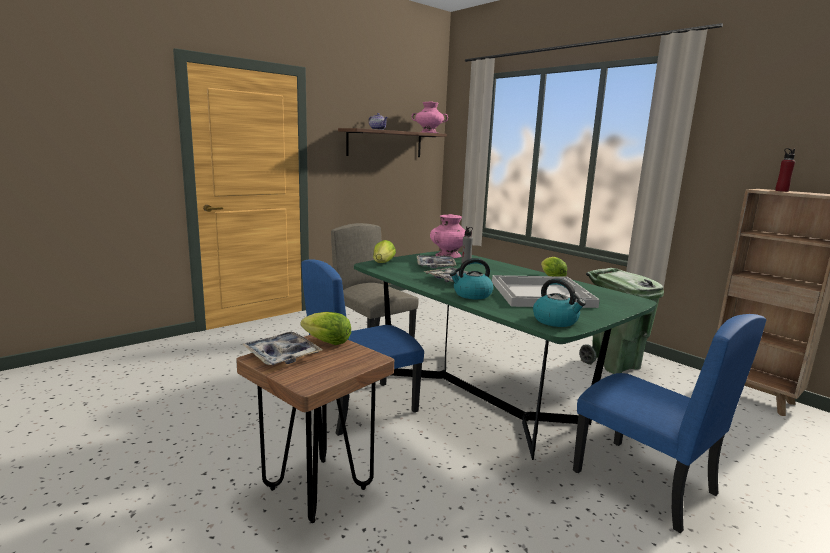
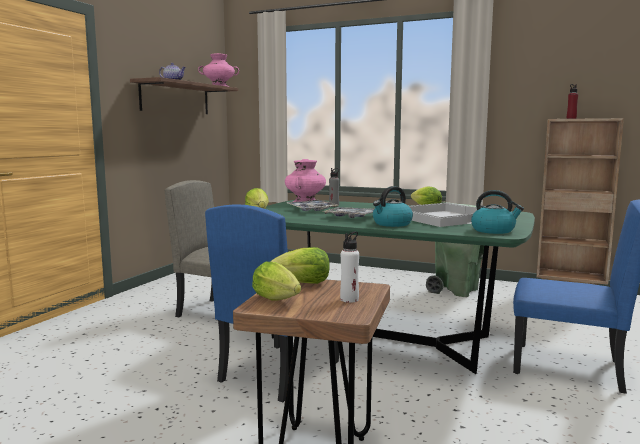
camera: 25 degrees left, 5 degrees down
(282, 355) = (278, 300): tray -> lettuce
(334, 367) = (349, 299): none -> white bottle

